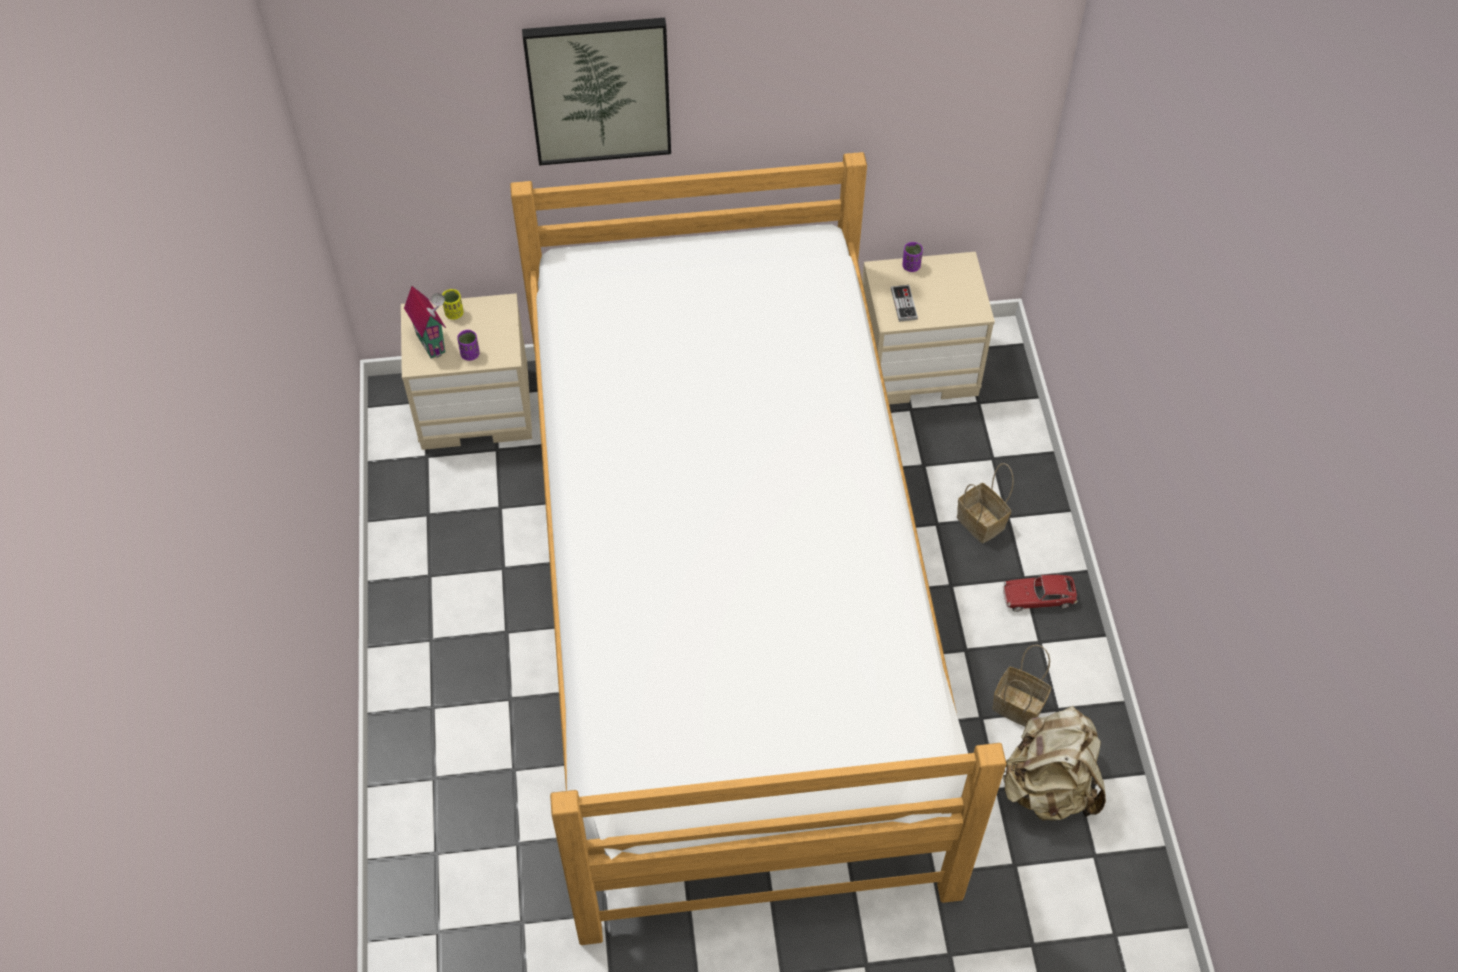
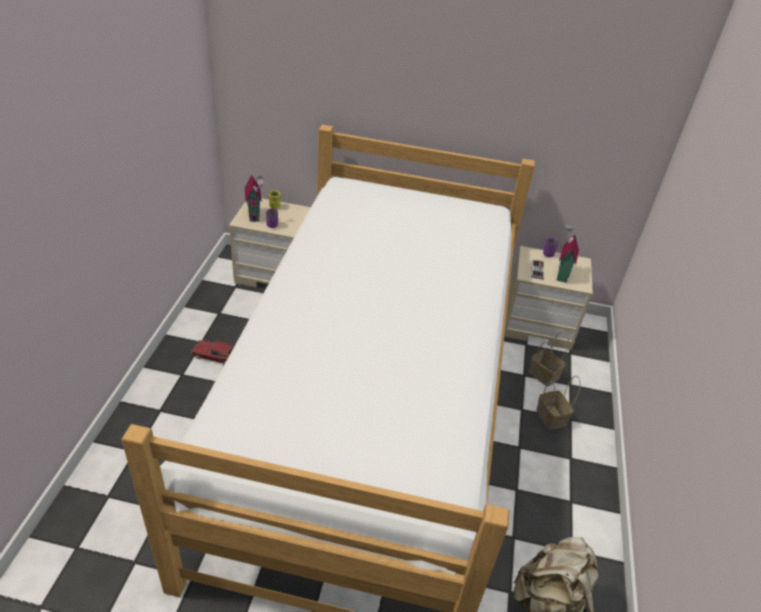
camera: 15 degrees right, 15 degrees down
(599, 90) = (383, 71): picture -> none
(940, 300) = (561, 274): none -> toy house
(1020, 706) = (544, 539): basket -> basket (545, 375)
(1038, 597) = (577, 473): toy car -> toy car (215, 356)

